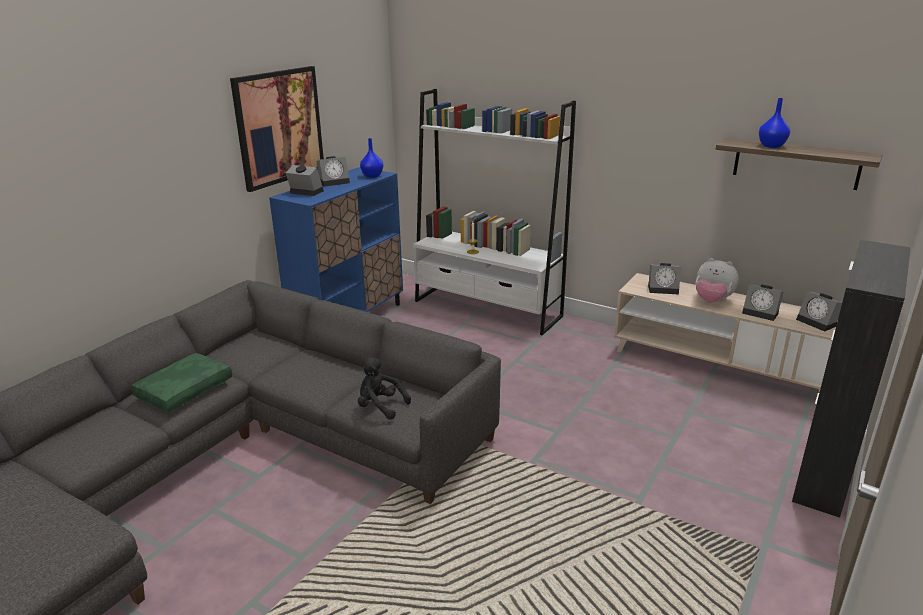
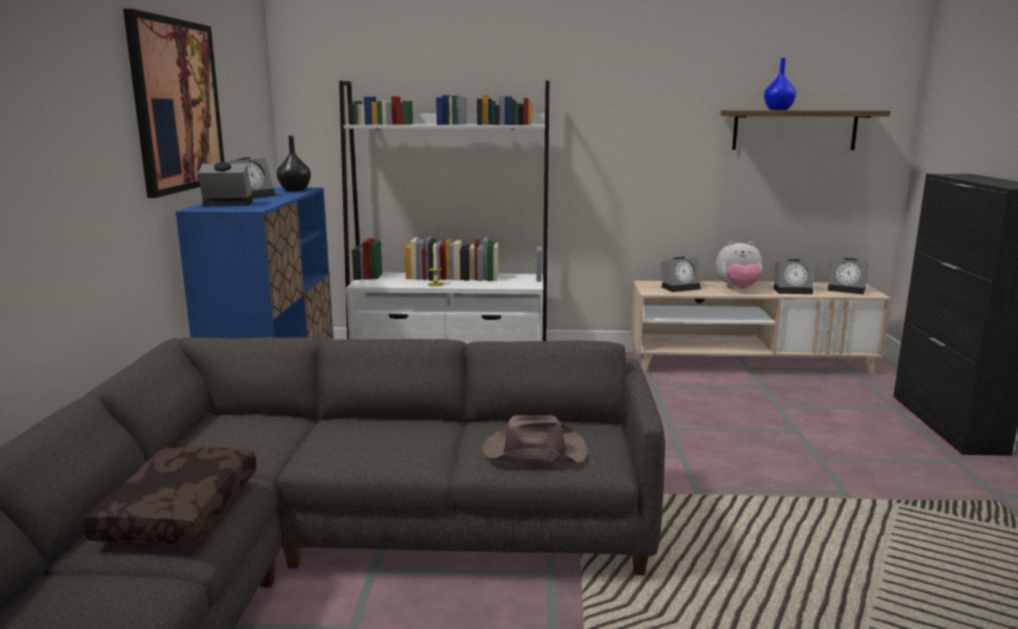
camera: 30 degrees left, 10 degrees down
(184, 389) = (178, 510): green pillow -> brown pillow
(372, 176) = (294, 190): blue vase -> black vase
(380, 406) = (533, 451): black plush toy -> brown hat

